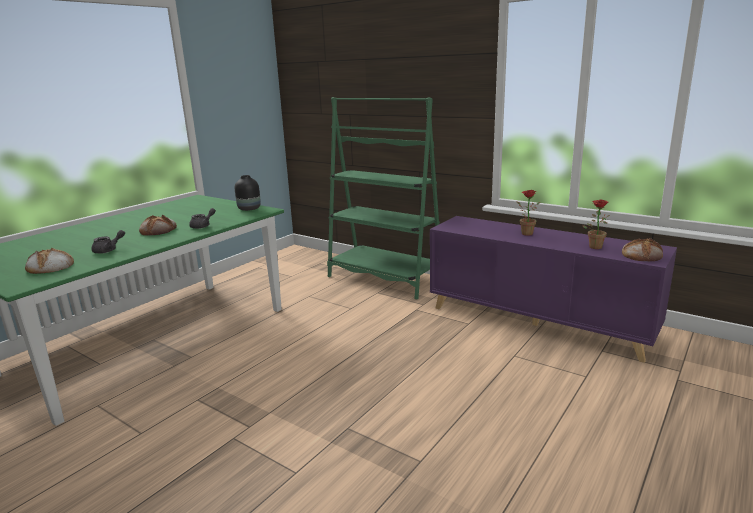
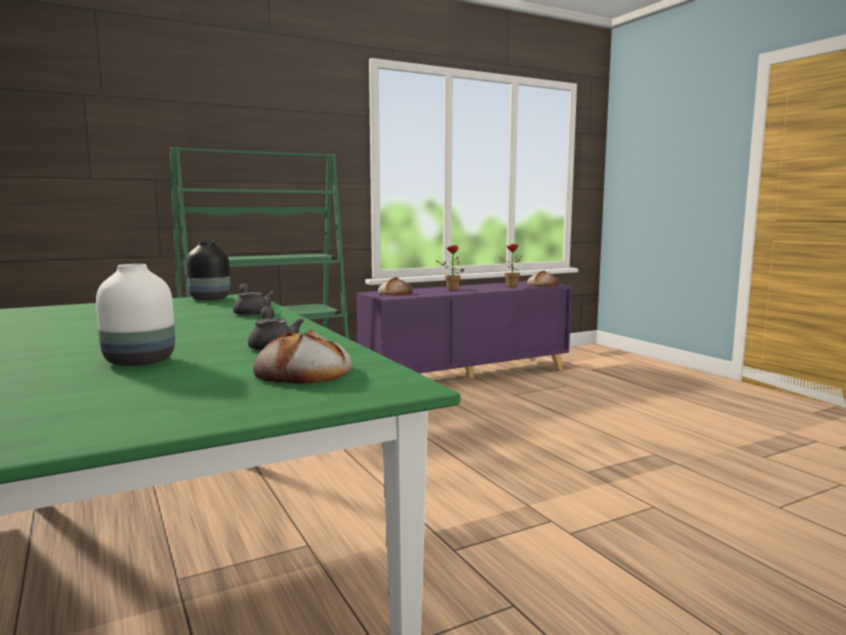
camera: 65 degrees left, 10 degrees down
(76, 242) = (140, 362): none -> white vase
(158, 230) = (210, 327): bread -> bread (395, 293)

